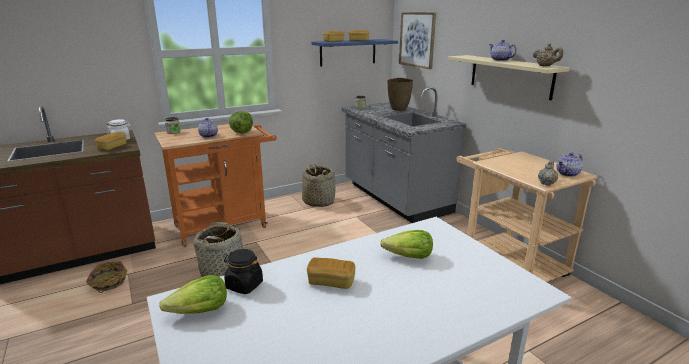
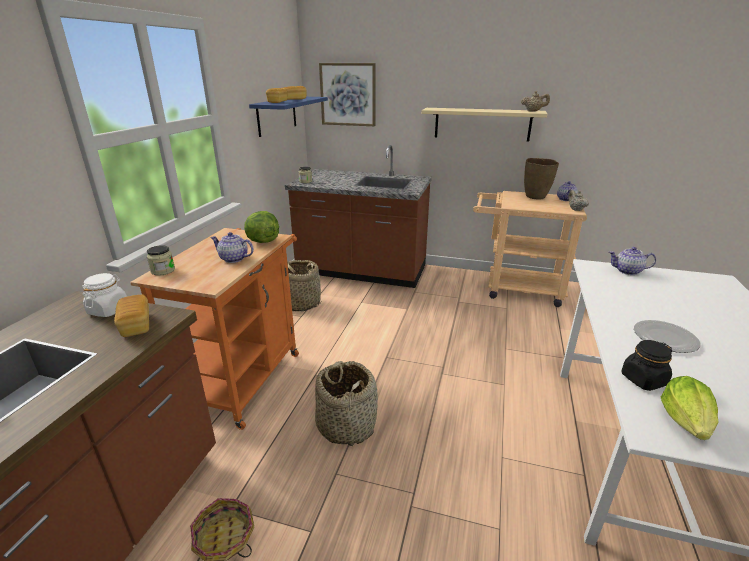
camera: 45 degrees left, 5 degrees up
(331, 282) = (664, 338): bread -> plate
(395, 198) = (362, 271): grey counter -> brown counter
(399, 109) = (344, 175): brown vase -> brown vase (536, 197)
(408, 257) = (640, 294): lettuce -> none
(500, 60) = (478, 109): teapot -> teapot (627, 271)

